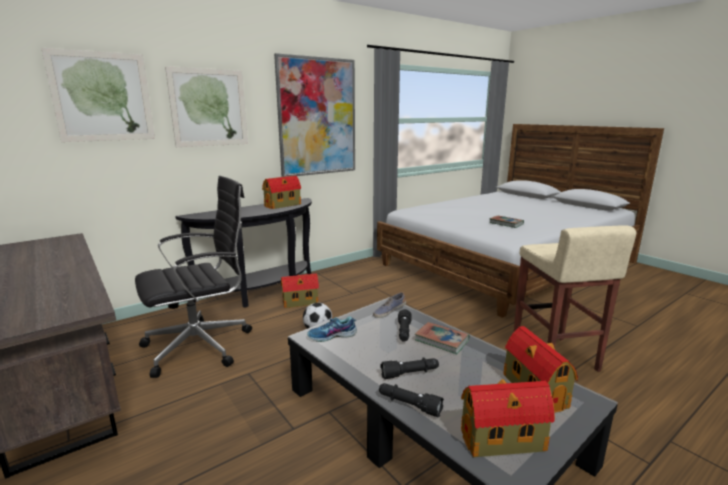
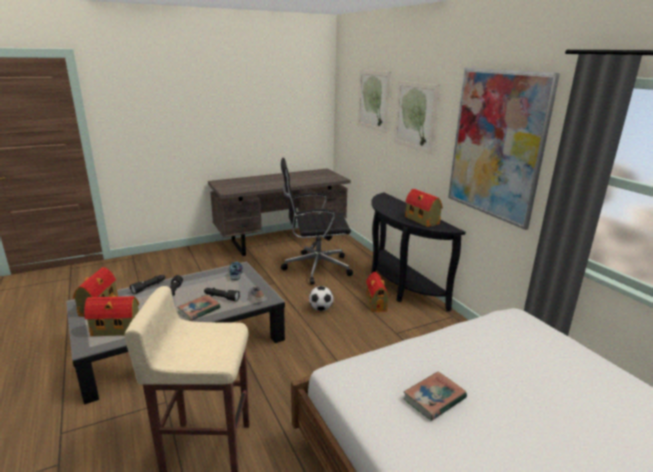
camera: 100 degrees right, 5 degrees up
(201, 345) = (315, 267): black office chair -> black office chair turned 105 degrees clockwise

